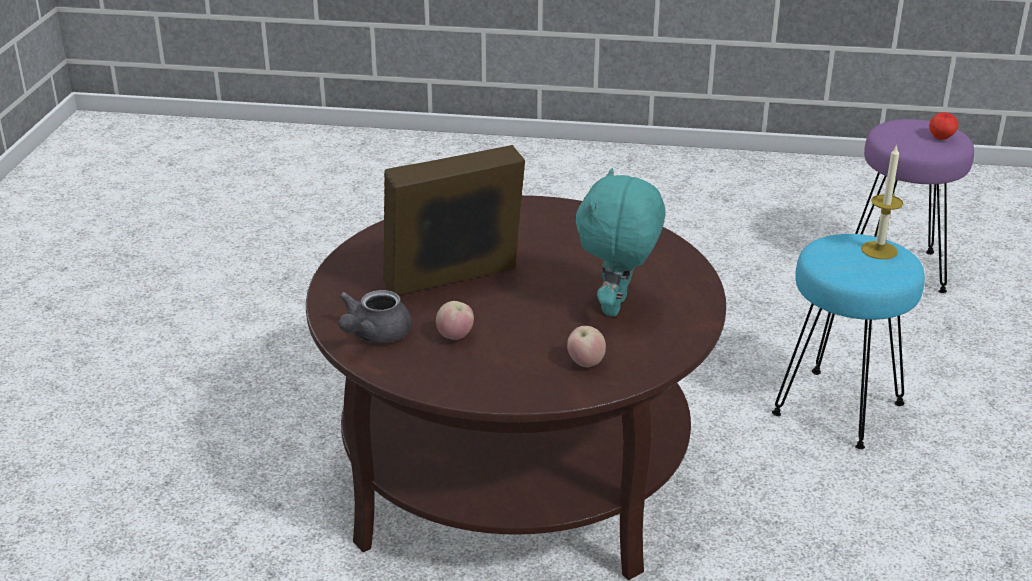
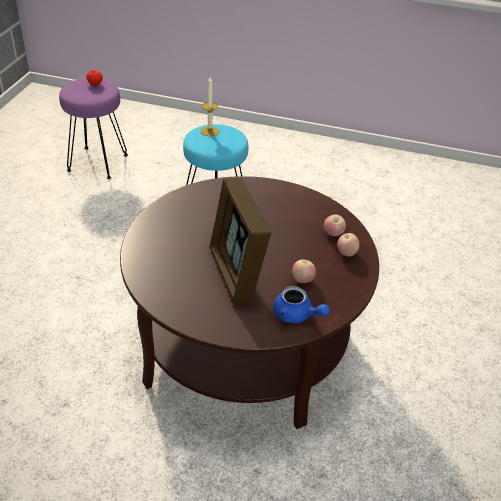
camera: 85 degrees left, 10 degrees up
(374, 335) = (296, 315): grey teapot -> blue teapot
(536, 378) = (346, 253): none -> apple
(617, 307) = (277, 214): turquoise plush toy -> none

